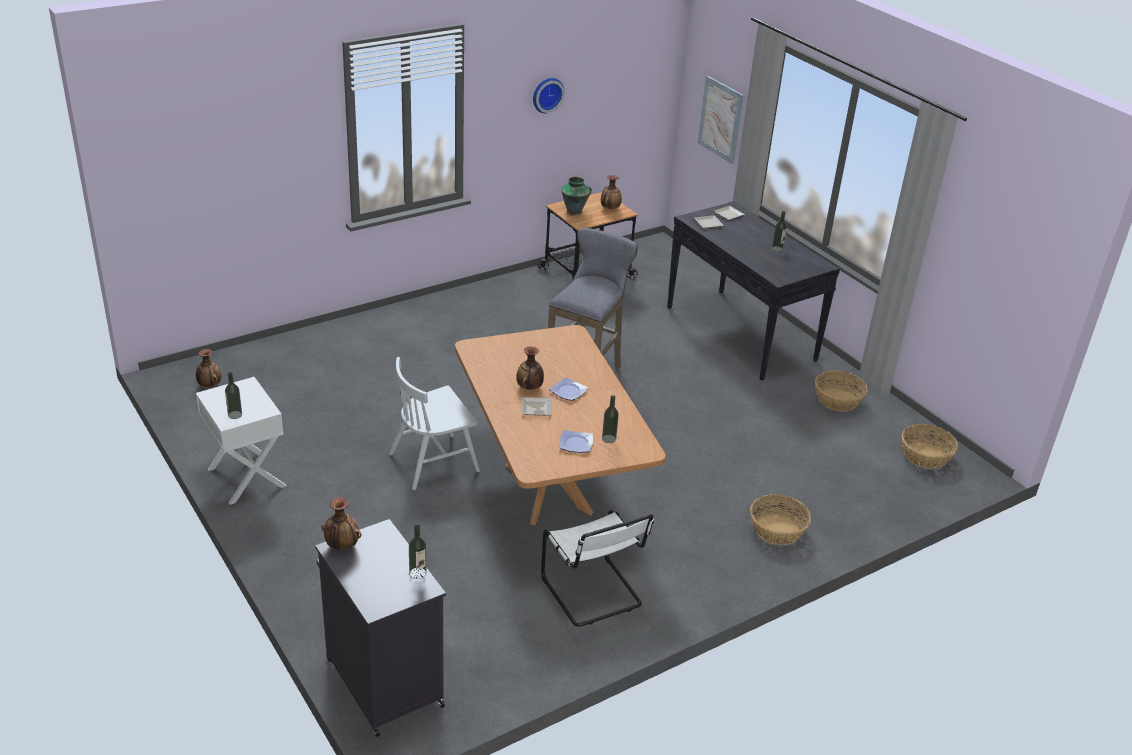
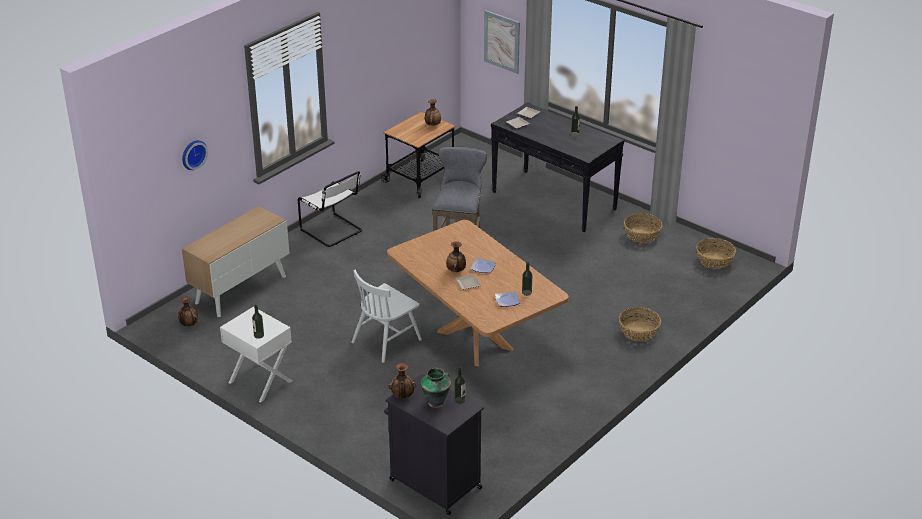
camera: 15 degrees left, 0 degrees up
(297, 357) = (240, 289): none -> cabinet
(546, 94) = (375, 49): wall clock -> wall clock (192, 154)
(575, 212) = (408, 133): vase -> vase (436, 401)
(593, 594) = (539, 400): white chair -> white chair (333, 231)

